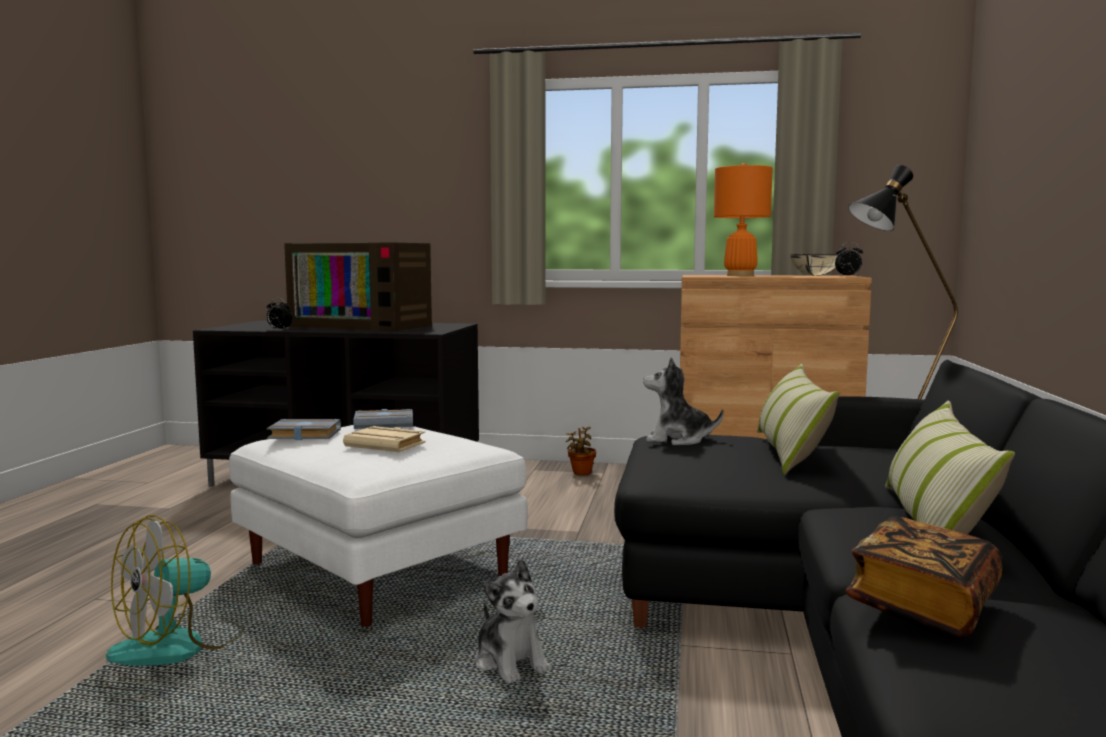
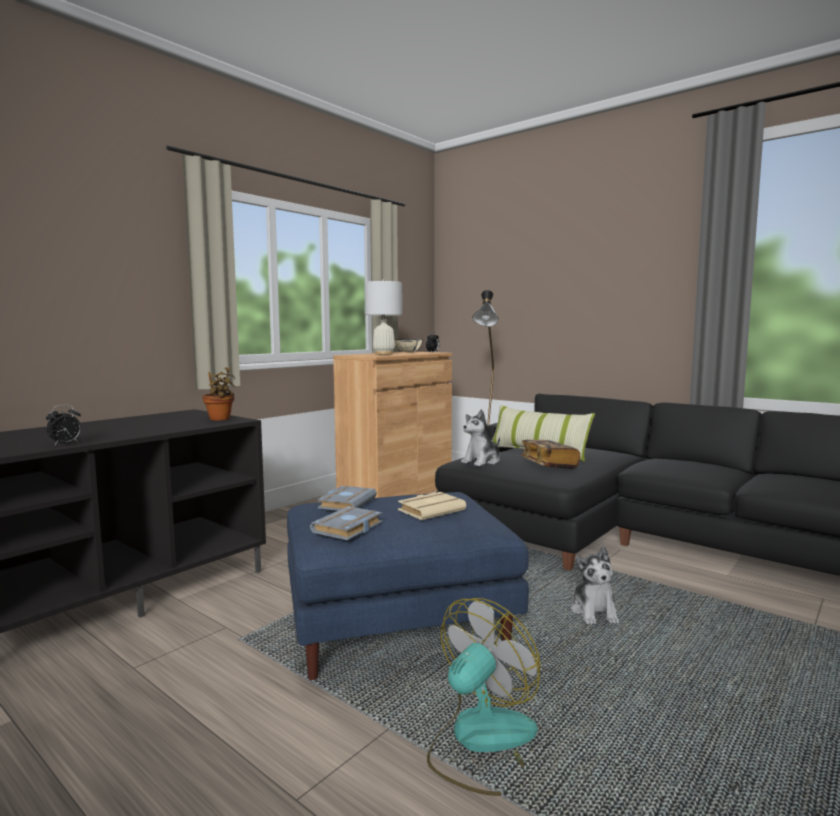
camera: 60 degrees left, 0 degrees up
(179, 646) = (481, 743): fan -> fan turned 120 degrees counterclockwise
(364, 325) = (118, 426): television -> none
(381, 570) = (399, 624): white ottoman -> blue ottoman
(511, 662) = (594, 612): plush toy -> plush toy turned 90 degrees clockwise
(581, 473) = (286, 519): potted plant -> potted plant (220, 419)
(740, 275) = (384, 354): orange table lamp -> white table lamp
(923, 606) = (782, 483): book -> book (549, 465)
(933, 522) = (671, 462): pillow -> none

